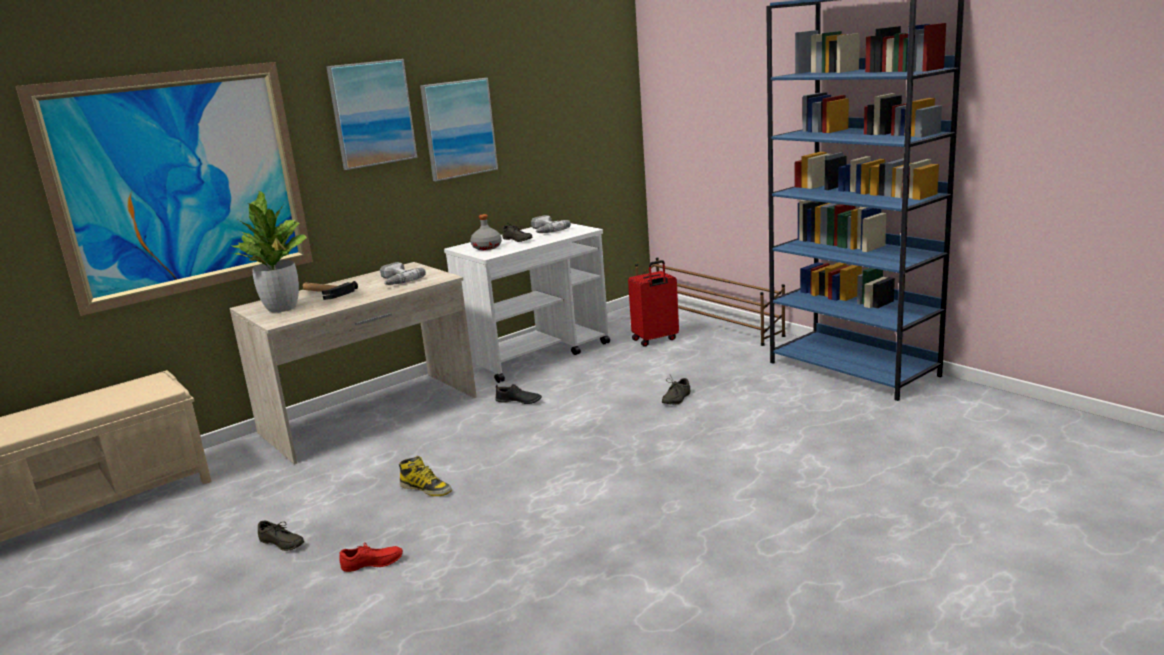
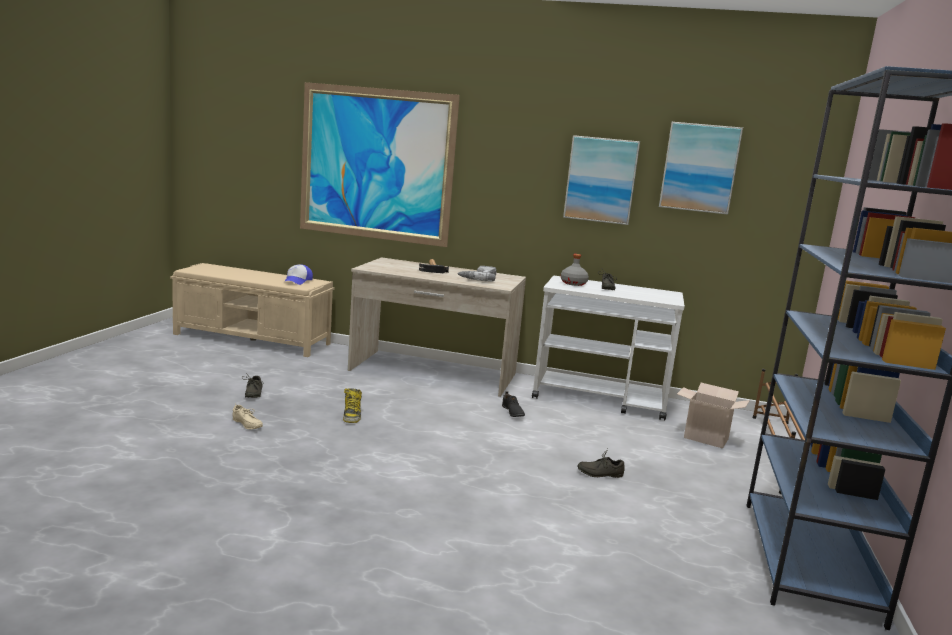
camera: 50 degrees right, 5 degrees down
(133, 390) = (297, 281): none -> cap
(282, 308) = (392, 265): potted plant -> none
(372, 113) = (524, 149): picture -> picture (699, 168)
(372, 565) = (246, 425): red shoe -> beige shoe
(544, 230) = (645, 292): power drill -> none
(655, 340) = (704, 438): red suitcase -> cardboard box

